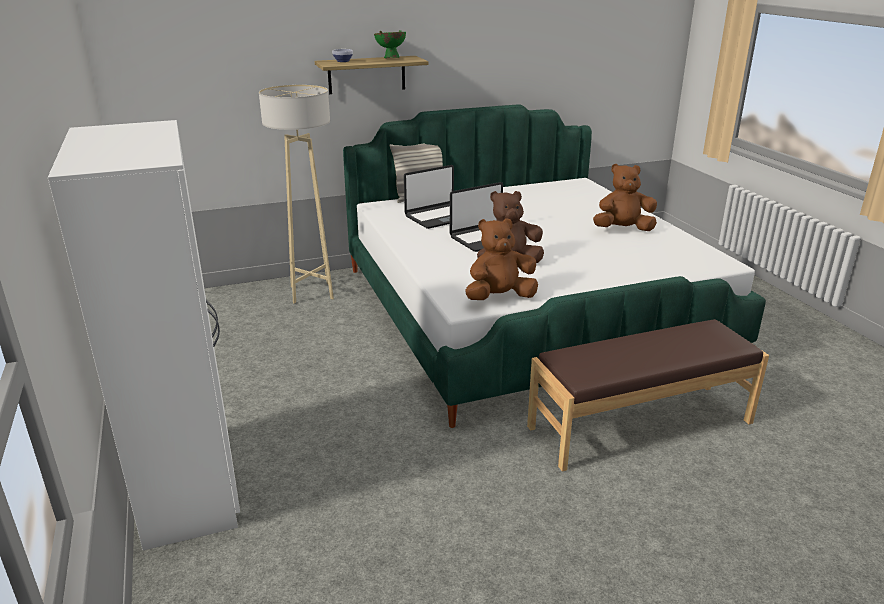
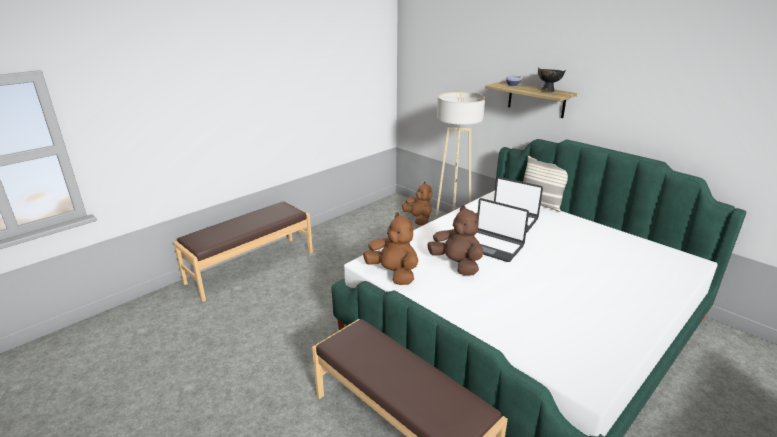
camera: 65 degrees right, 0 degrees up
(190, 483) = (250, 267): white wardrobe -> brown bench
(390, 58) = (548, 90): green bowl -> black bowl
(622, 229) = (599, 306): brown plush toy -> brown plush toy (418, 219)

